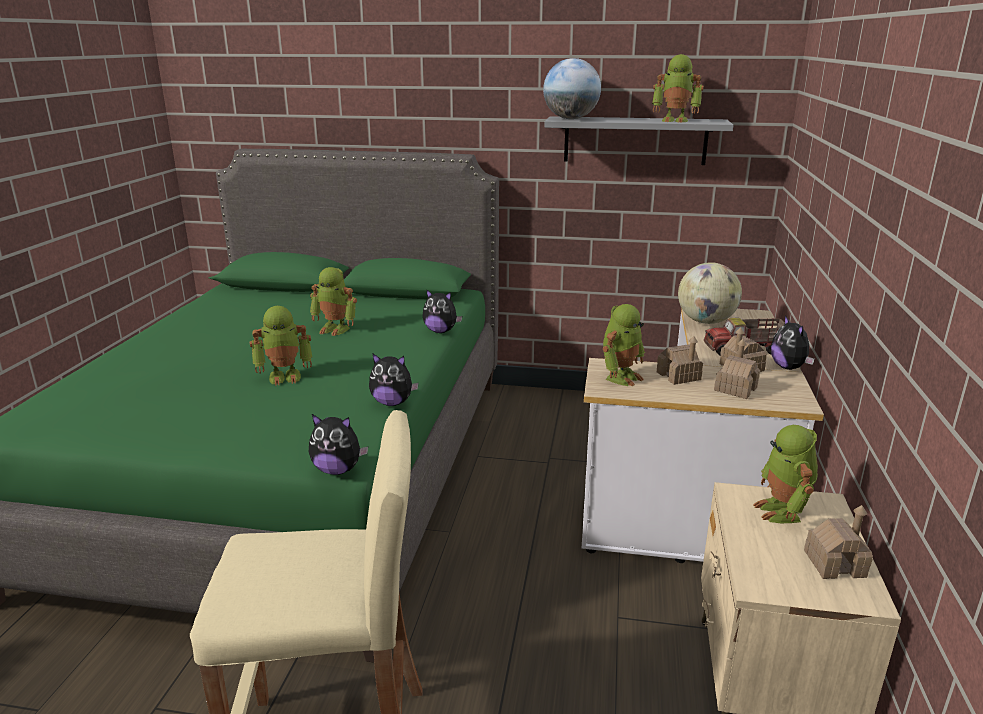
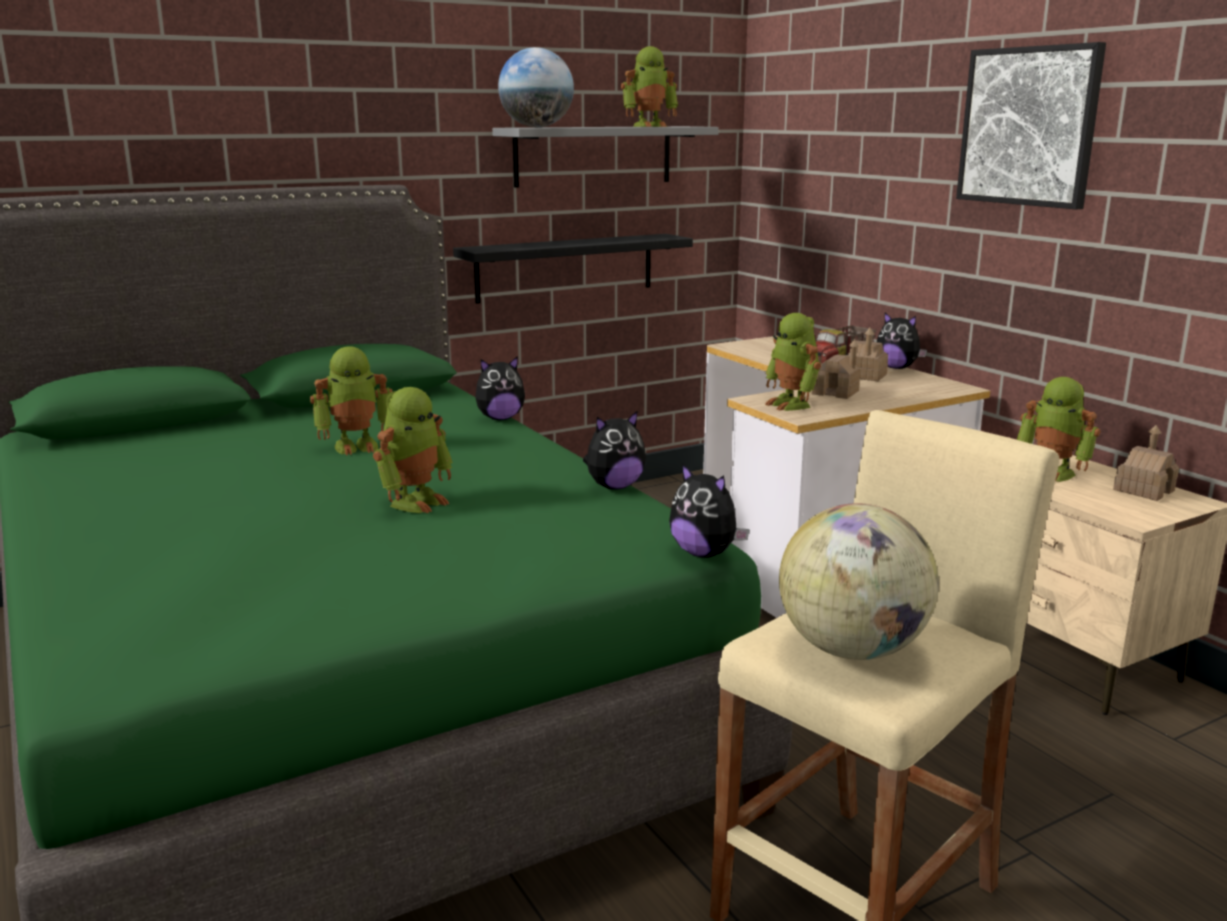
camera: 40 degrees left, 5 degrees down
(338, 470) = (705, 553): plush toy -> plush toy turned 75 degrees clockwise
(603, 224) = (565, 267): none -> black shelf
(621, 377) = (792, 404): toy robot -> toy robot turned 150 degrees clockwise
(706, 321) = (757, 352): globe -> globe (852, 650)
(735, 389) = (897, 390): toy house -> none
(887, 166) = (1029, 126): none -> picture

